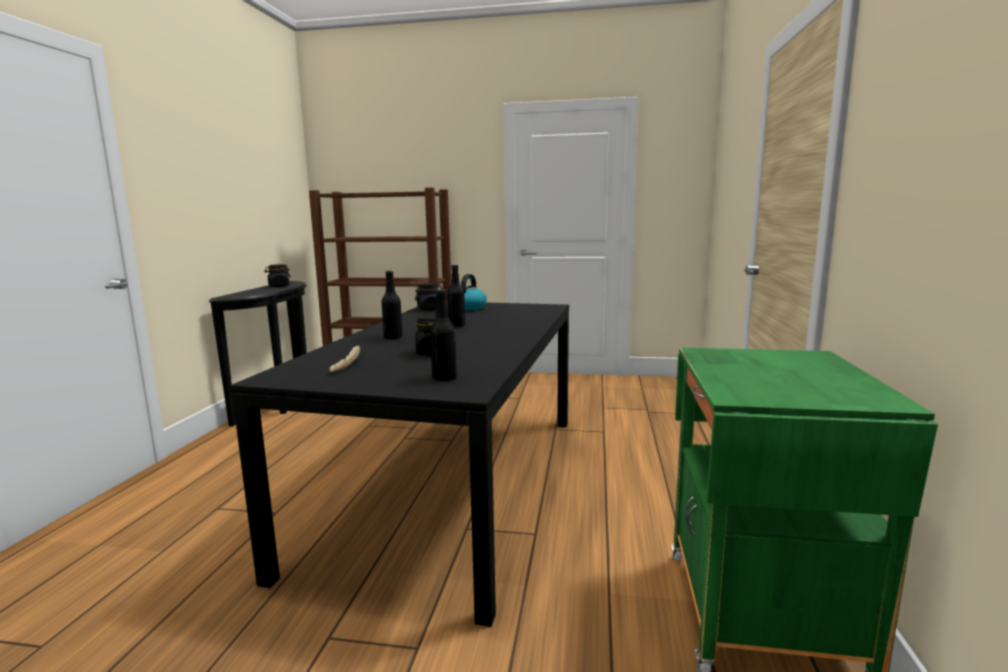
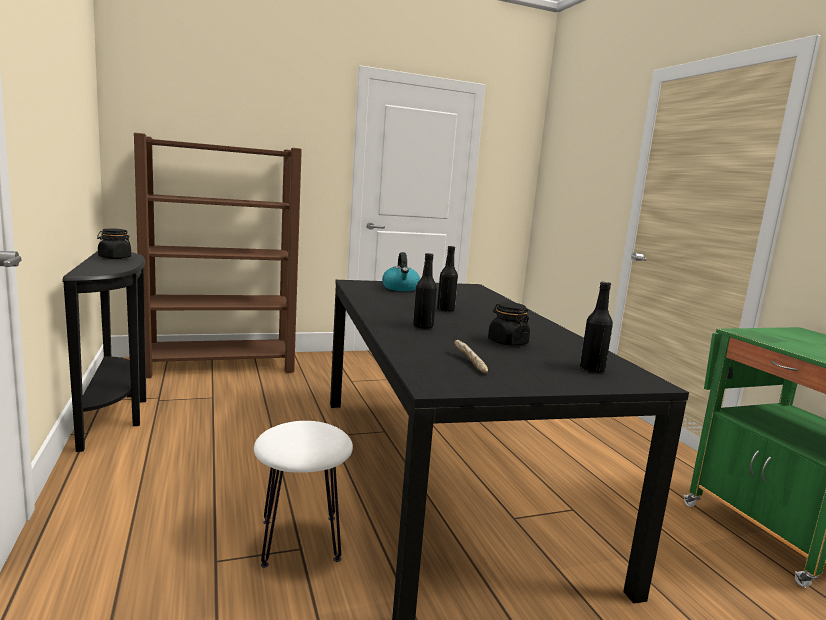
camera: 30 degrees left, 0 degrees up
(283, 507) = (300, 540): none -> white stool
(429, 309) = (364, 290): black jar -> none

